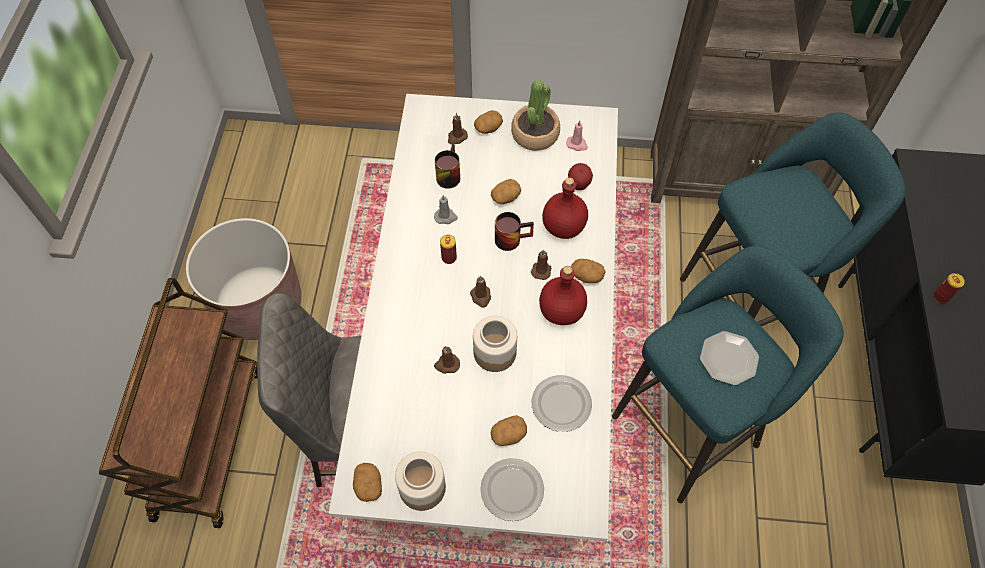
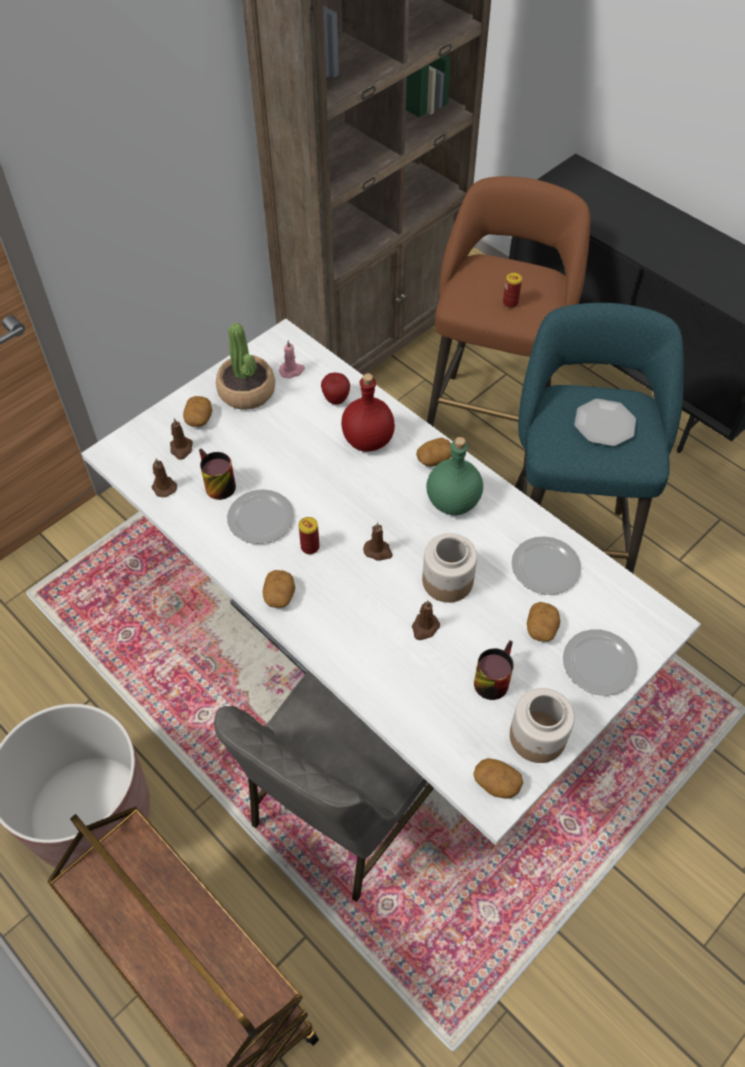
camera: 50 degrees left, 5 degrees down
(446, 217) = (262, 518): grey candle -> plate
(505, 197) = (290, 459): potato -> potato (279, 595)
(511, 237) = (338, 484): mug -> mug (491, 677)
(541, 270) = (395, 486): brown candle -> brown candle (163, 487)
(561, 312) = (453, 503): red bottle -> green bottle
(752, 300) = (490, 416): turquoise stool -> brown stool
(941, 296) = (668, 264): can -> can (510, 303)

